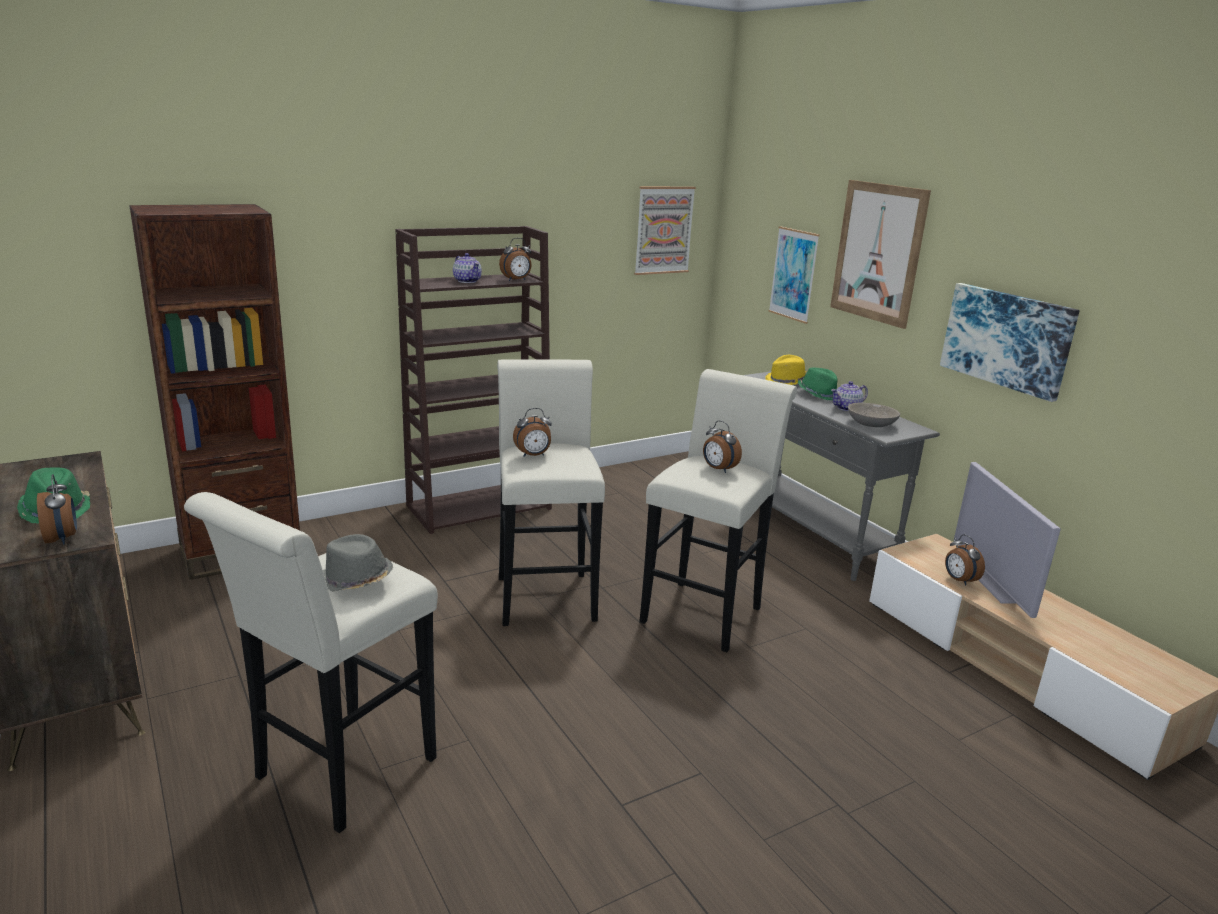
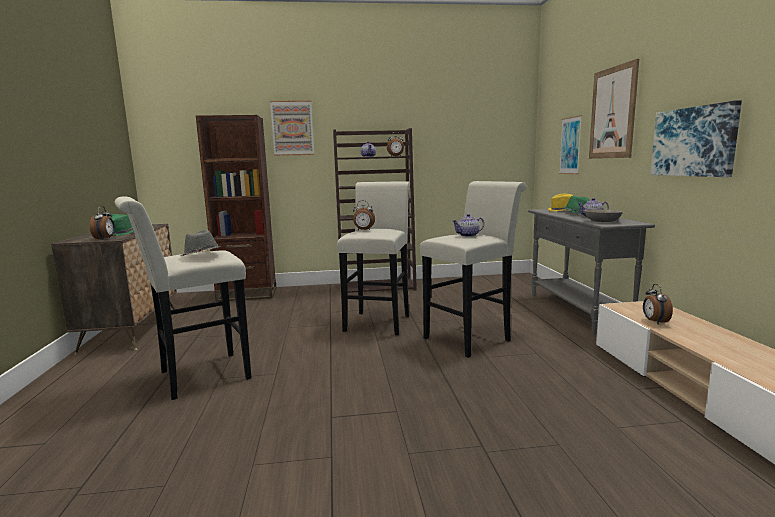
camera: 25 degrees right, 10 degrees down
(663, 230) = (496, 134): picture -> picture (292, 128)
(718, 469) = (468, 235): alarm clock -> teapot
(994, 583) = (686, 325): television -> none

